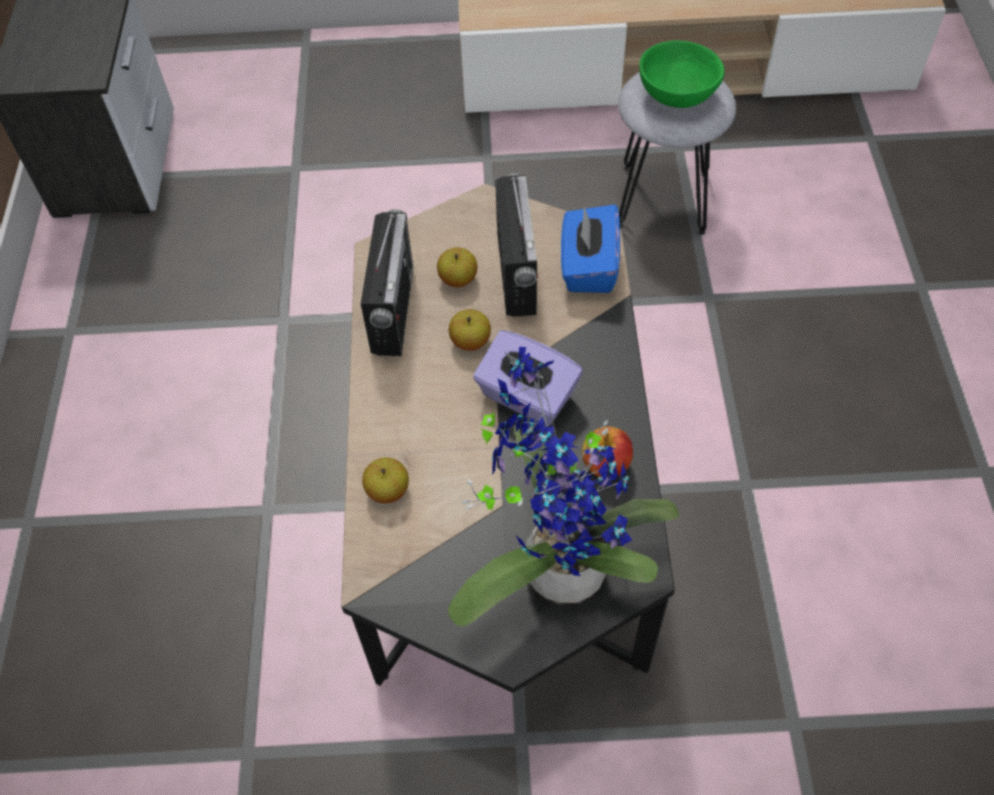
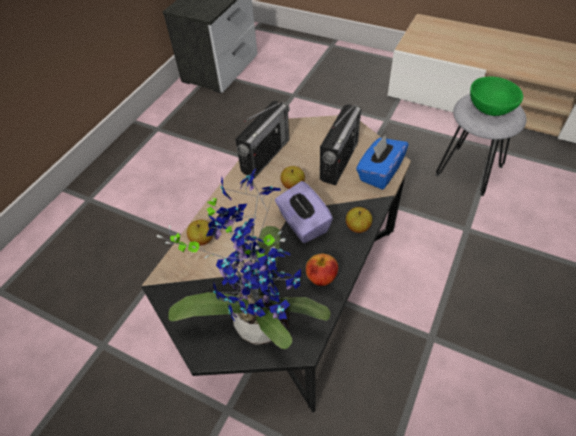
camera: 30 degrees right, 5 degrees down
(458, 279) = (307, 153): apple -> apple (358, 227)

